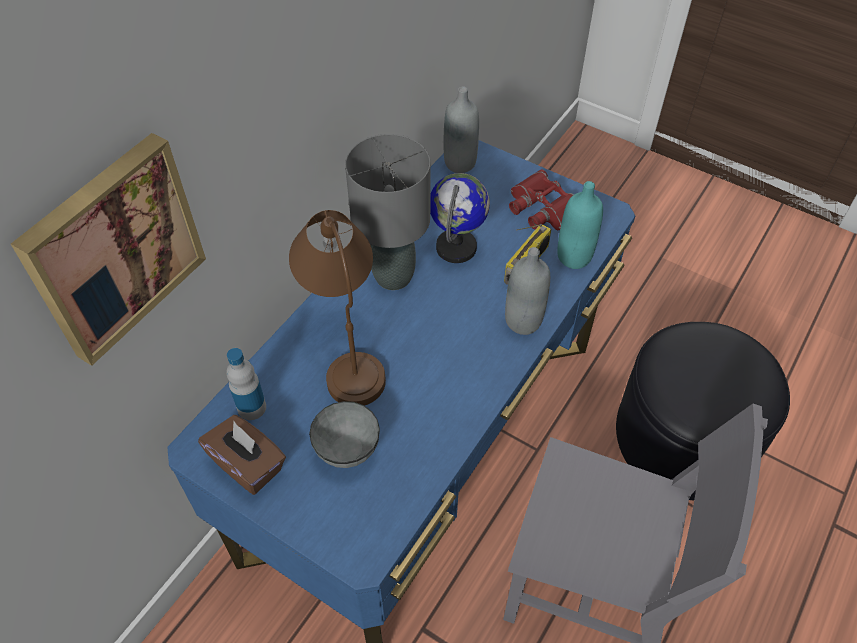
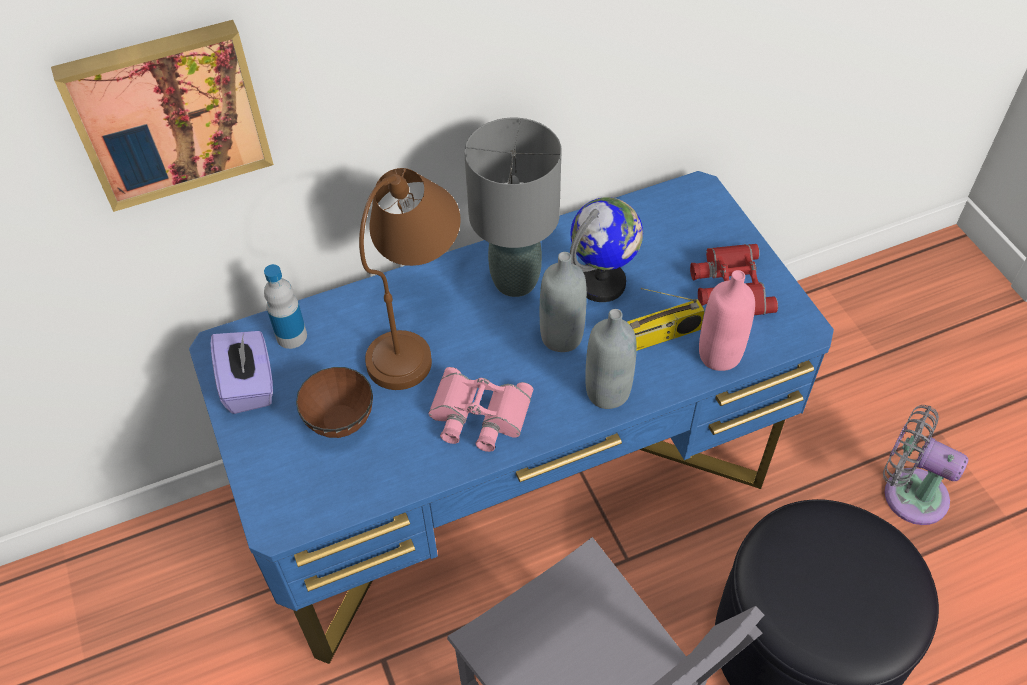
camera: 35 degrees right, 0 degrees up
(248, 464) = (249, 385): brown tissue box -> purple tissue box
(347, 451) = (340, 422): grey bowl -> brown bowl
(447, 387) = (478, 416): none -> pink binoculars
(460, 163) = (678, 198): grey bottle -> grey bottle (561, 337)
(574, 257) = (719, 355): turquoise bottle -> pink bottle
(671, 305) = (908, 493): none -> grey fan

